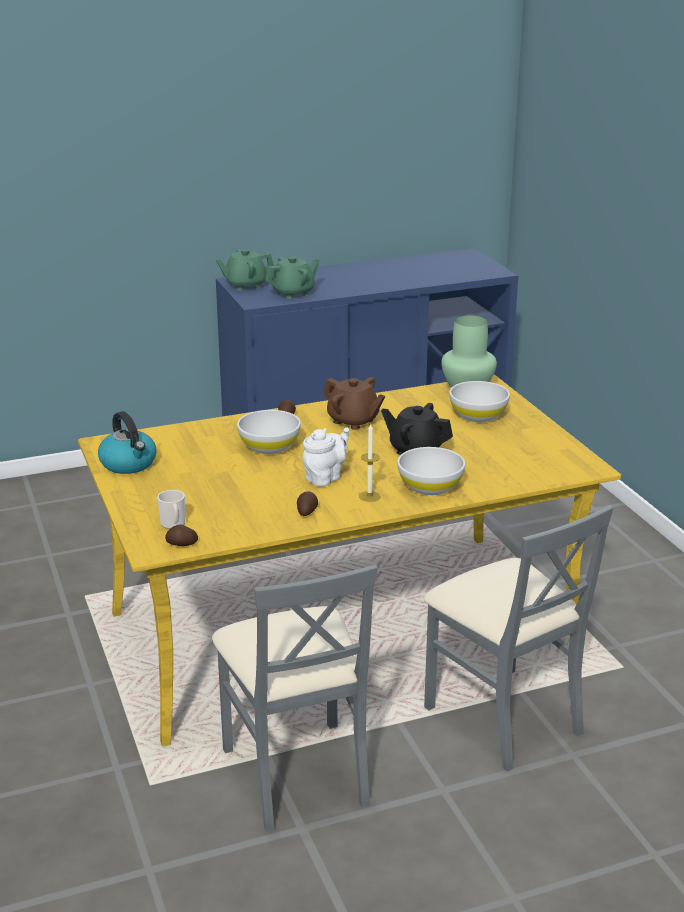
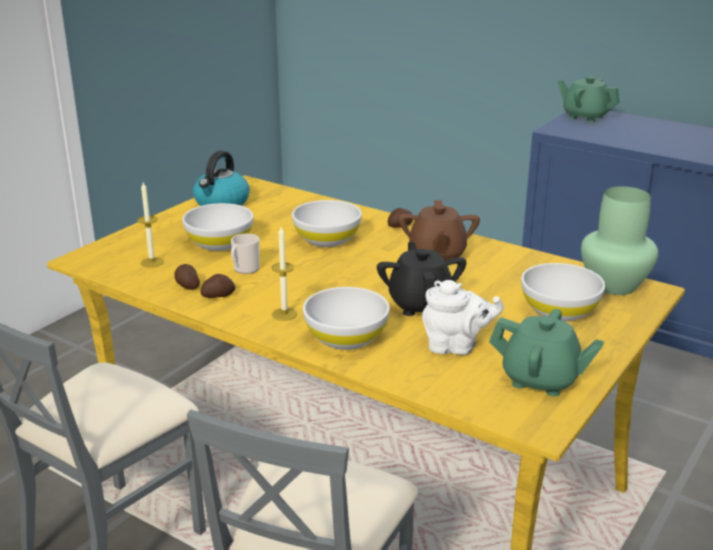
camera: 55 degrees right, 0 degrees up
(173, 525) = (132, 252): mug -> mug (244, 269)
(182, 544) = (100, 266): potato -> potato (187, 286)
(207, 521) = (152, 262): none -> candle
(212, 486) = (219, 243): none -> white bowl
(293, 293) = (609, 135): green teapot -> green teapot (541, 380)
(325, 477) = (297, 282): white teapot -> white teapot (456, 347)

